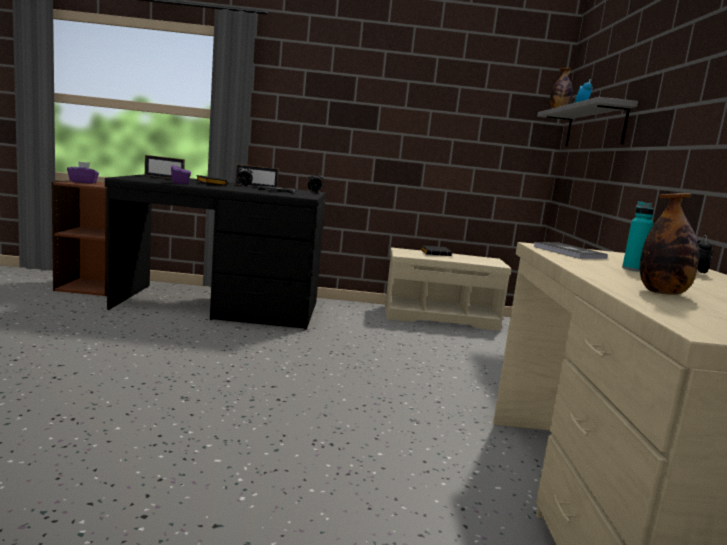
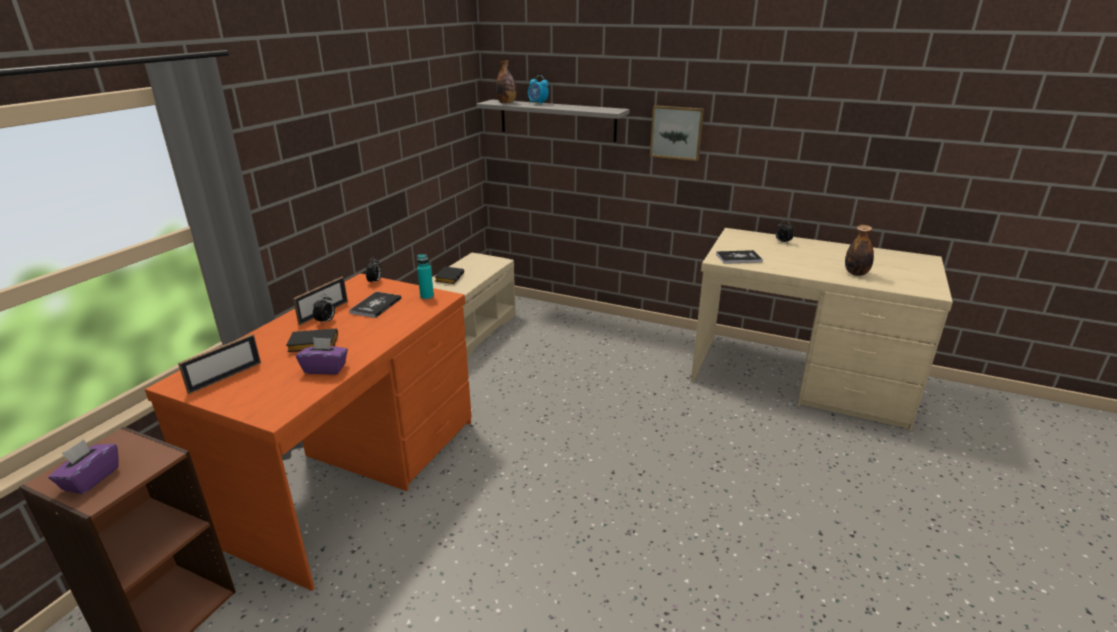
camera: 65 degrees left, 15 degrees up
(220, 306) = (354, 475): black desk -> orange desk
(632, 269) = (788, 257): turquoise bottle -> turquoise bottle (427, 296)
(666, 122) = (677, 132): none -> picture

